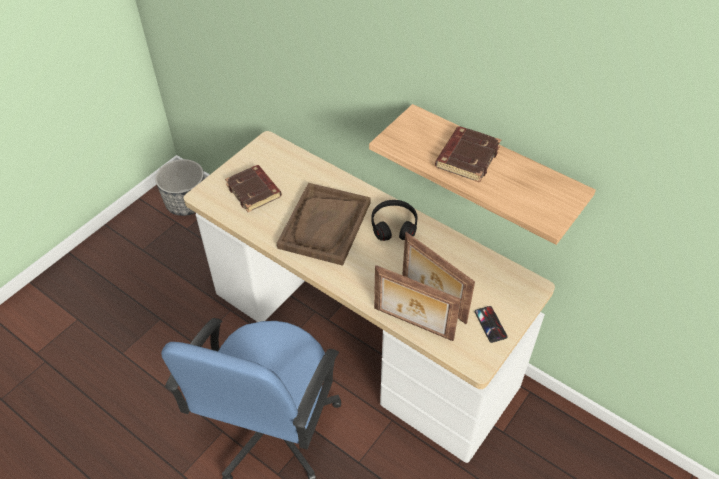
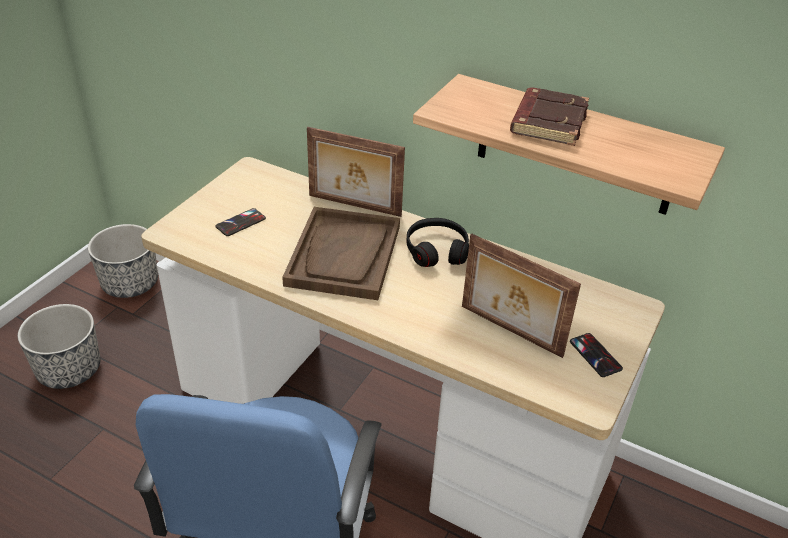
camera: 10 degrees left, 10 degrees down
(139, 270) = (69, 369): none -> planter
(254, 191) = (241, 223): brown book -> phone
(412, 325) = (490, 364): picture frame -> picture frame (354, 206)

